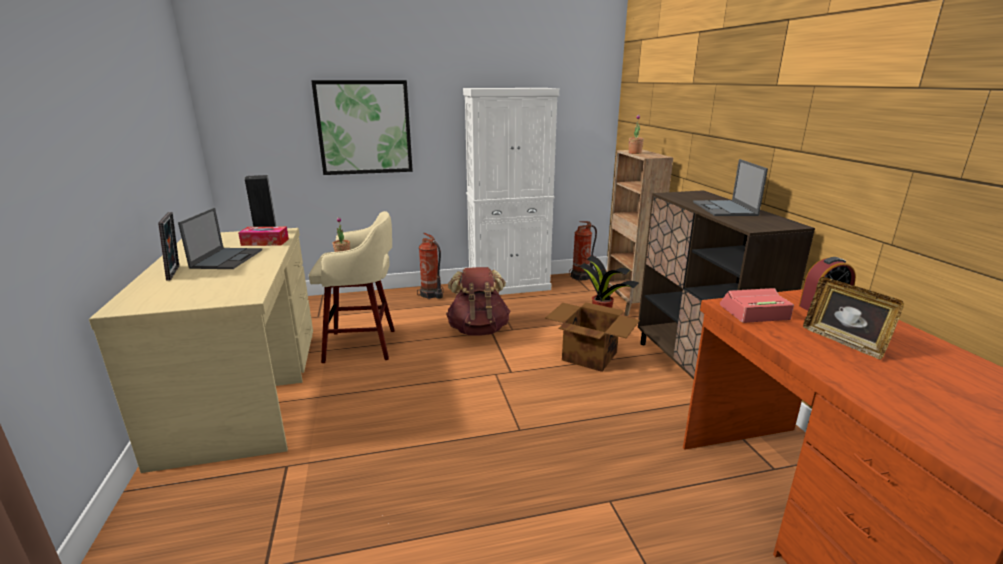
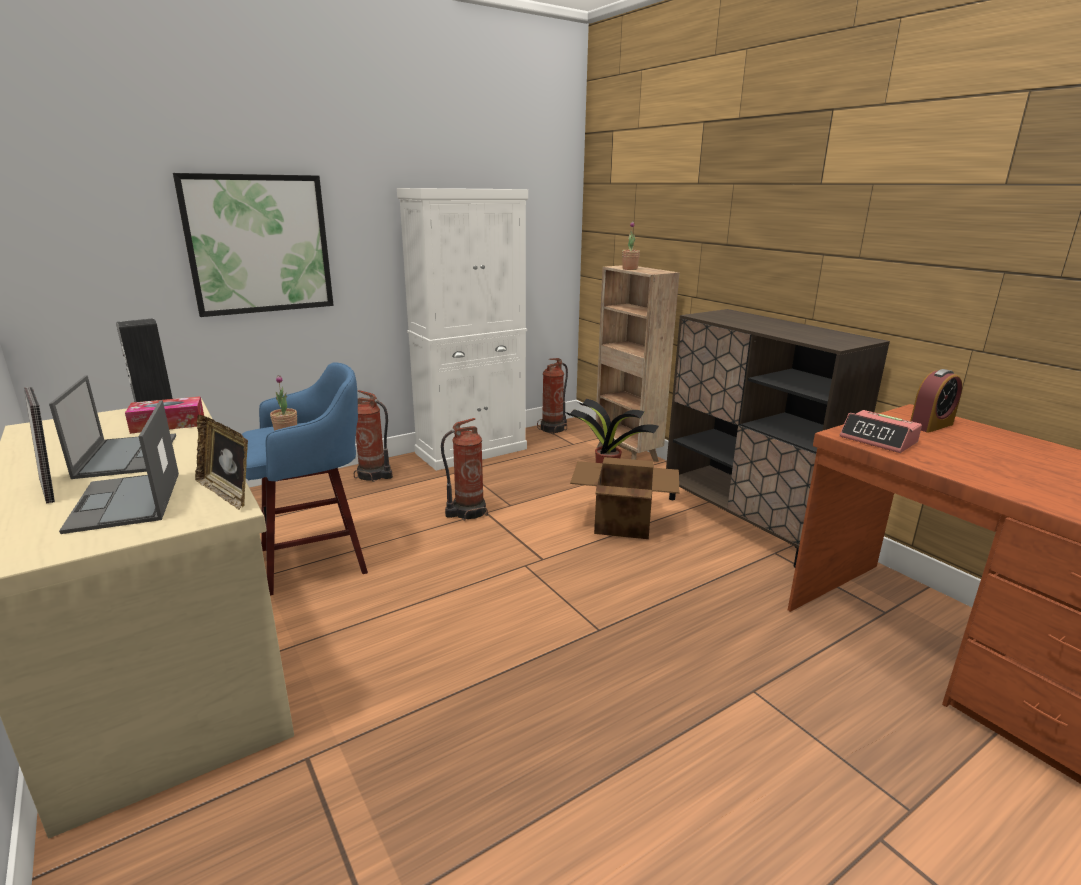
camera: 20 degrees left, 0 degrees up
(363, 346) = (317, 560): beige stool -> blue stool
(478, 330) = (467, 512): brown backpack -> fire extinguisher
(725, 209) = (779, 327): laptop -> laptop (126, 502)
(753, 313) = (878, 440): alarm clock -> alarm clock turned 105 degrees counterclockwise
(843, 341) = (986, 458): picture frame -> picture frame (227, 493)

